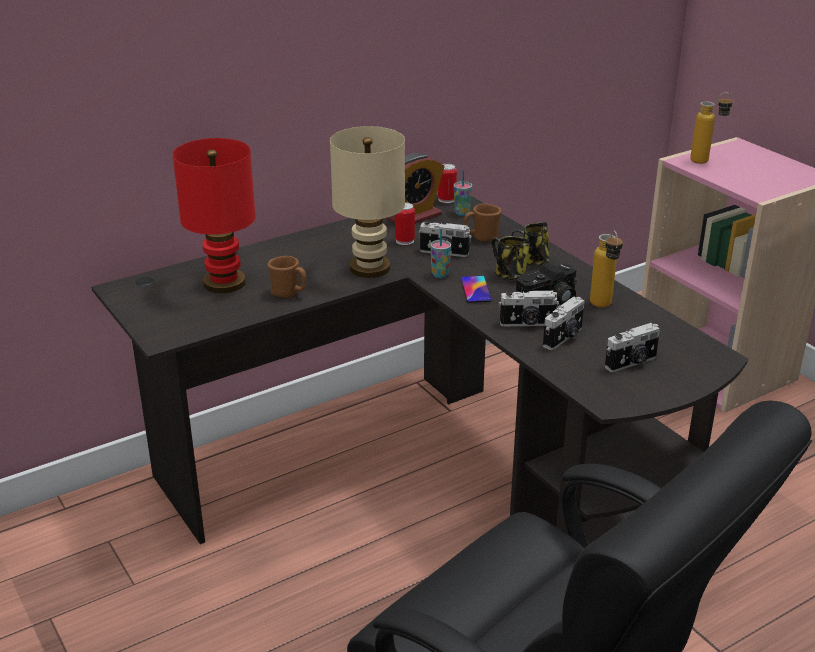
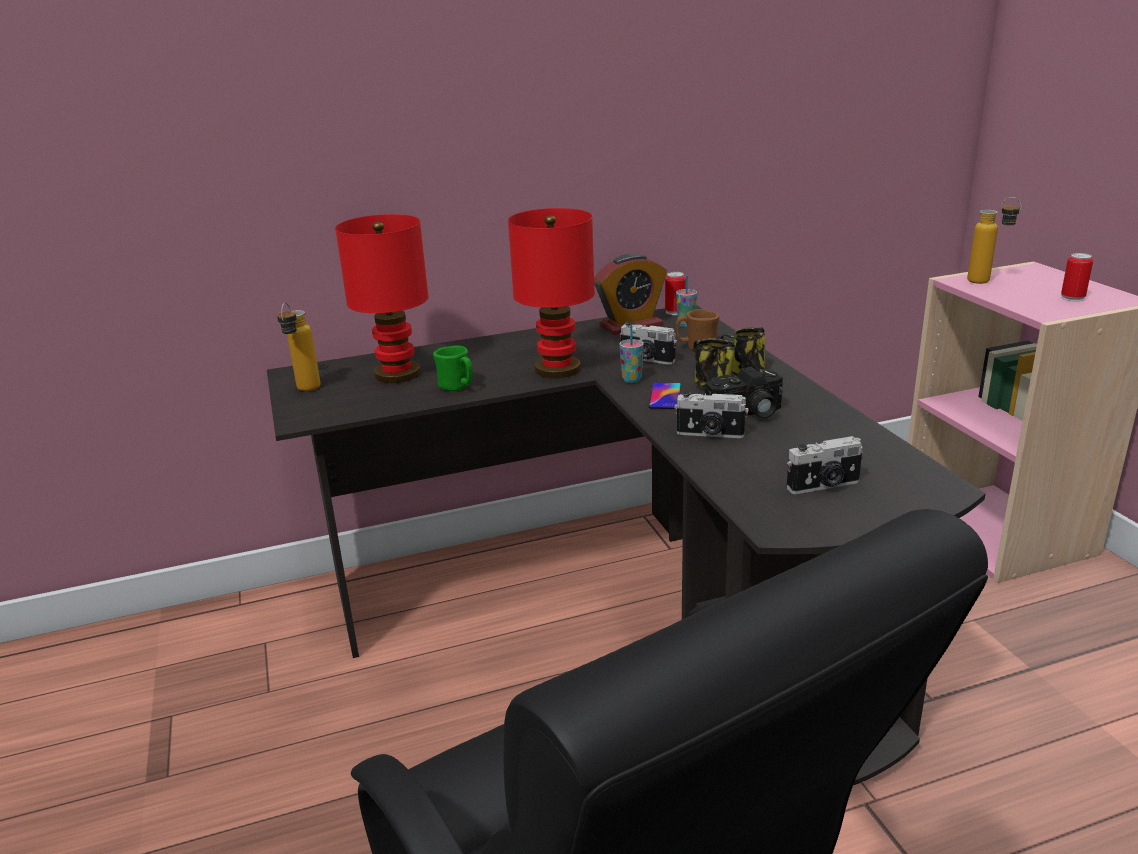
camera: 15 degrees right, 5 degrees down
(289, 293) = (457, 387): brown mug -> green mug
(371, 268) = (559, 369): beige table lamp -> red table lamp
(405, 241) = (609, 346): can -> can (1072, 298)
(564, 338) = (748, 452): camera -> none
(603, 307) = (811, 423): bottle -> bottle (305, 391)

